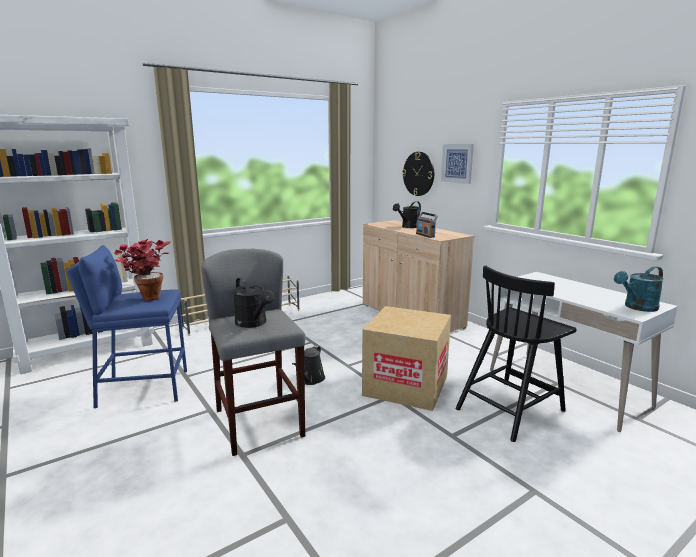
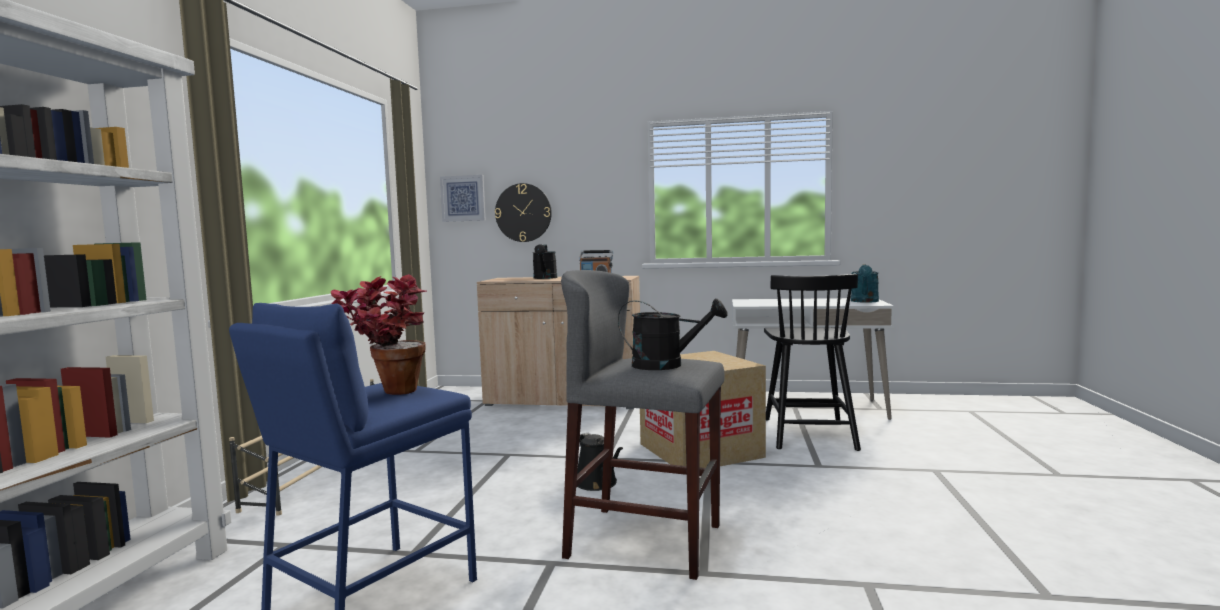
camera: 45 degrees left, 10 degrees down
(457, 163) = (588, 194): picture -> picture (463, 198)

